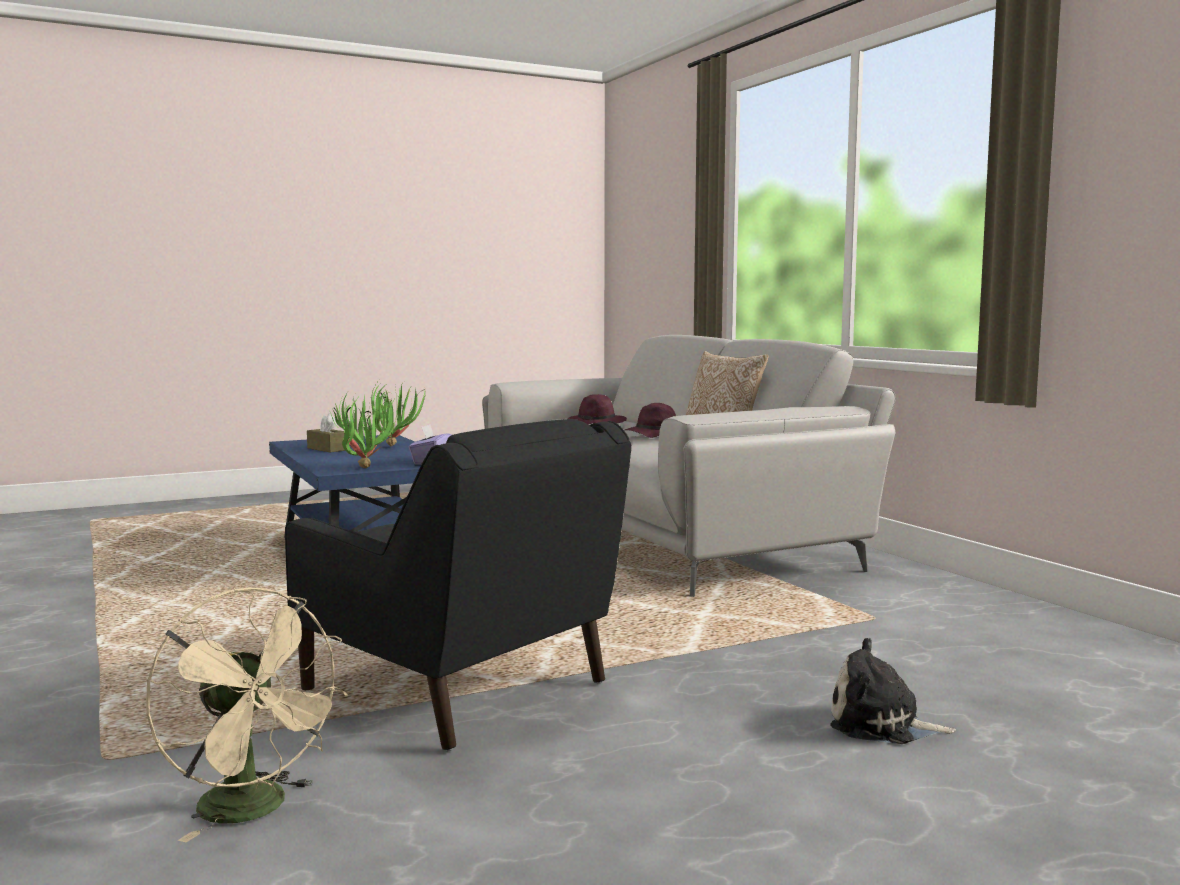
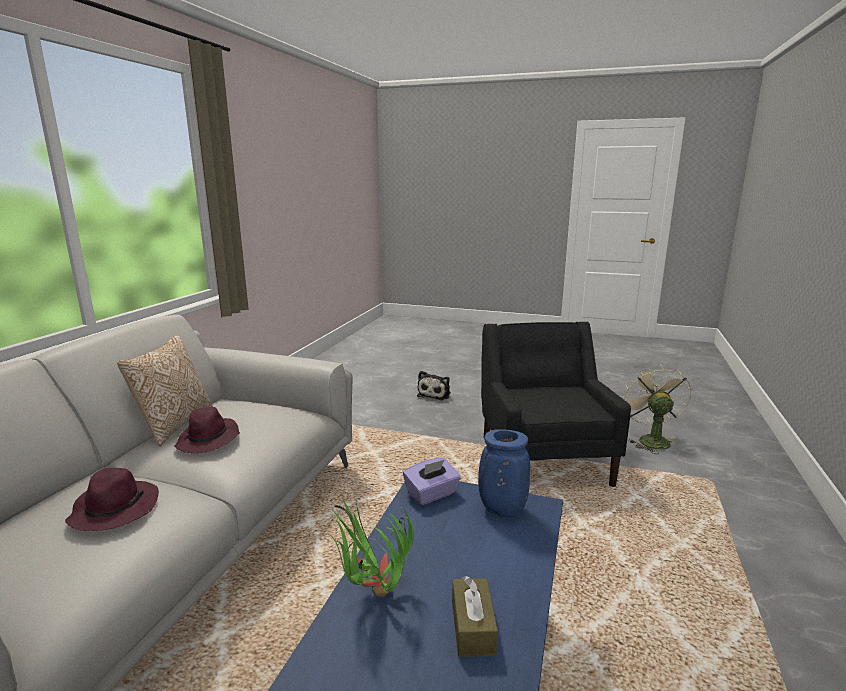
camera: 135 degrees left, 10 degrees up
(363, 466) = (501, 510): potted plant -> blue vase
(881, 725) = (435, 394): plush toy -> plush toy turned 45 degrees clockwise

